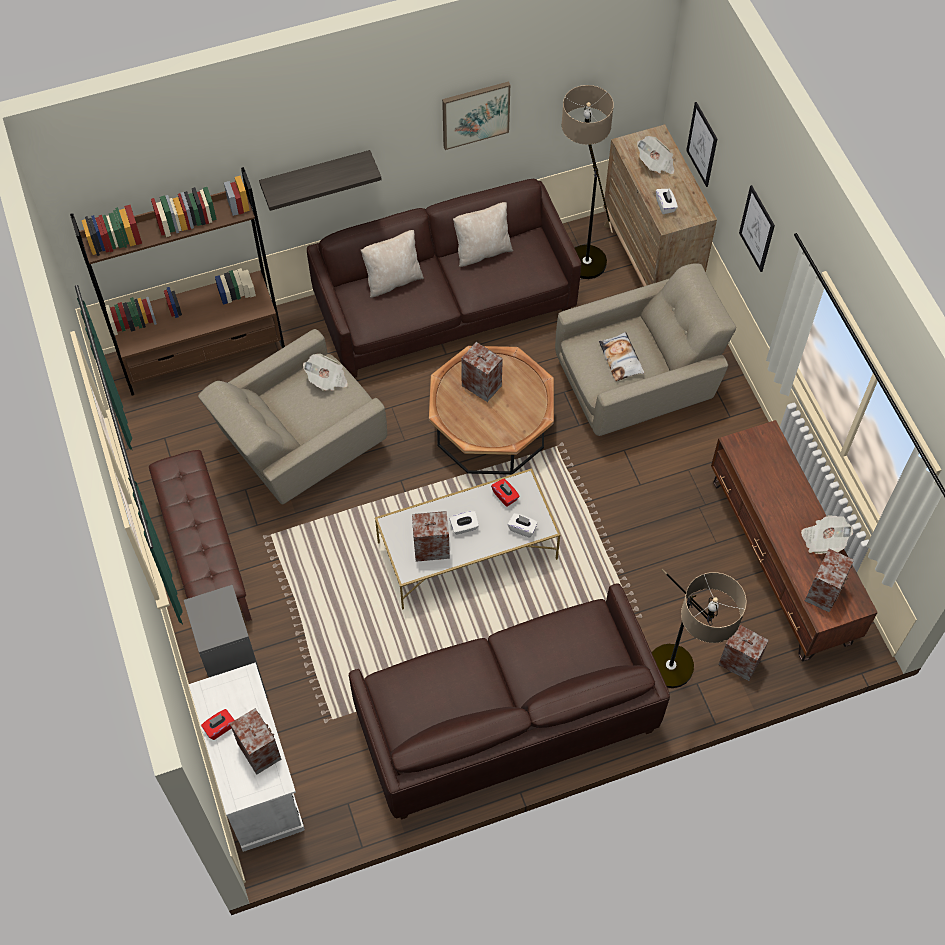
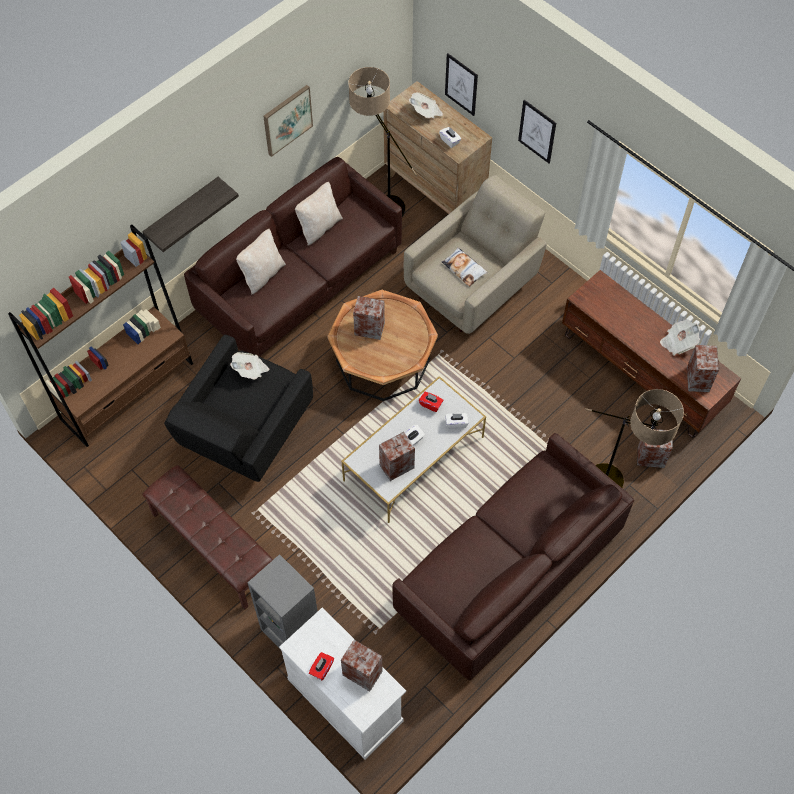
camera: 25 degrees left, 0 degrees up
(299, 448) = (244, 434): beige armchair -> black armchair

